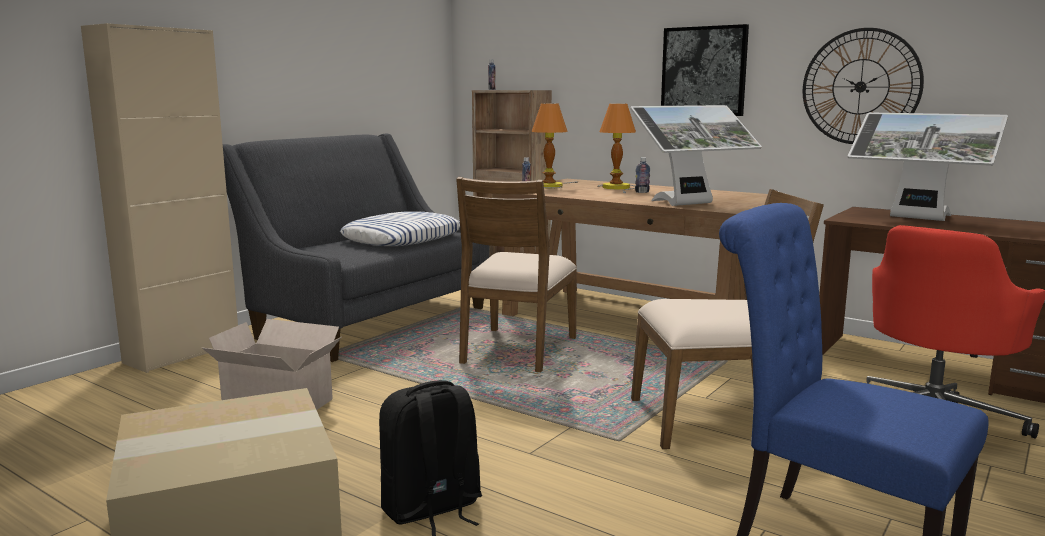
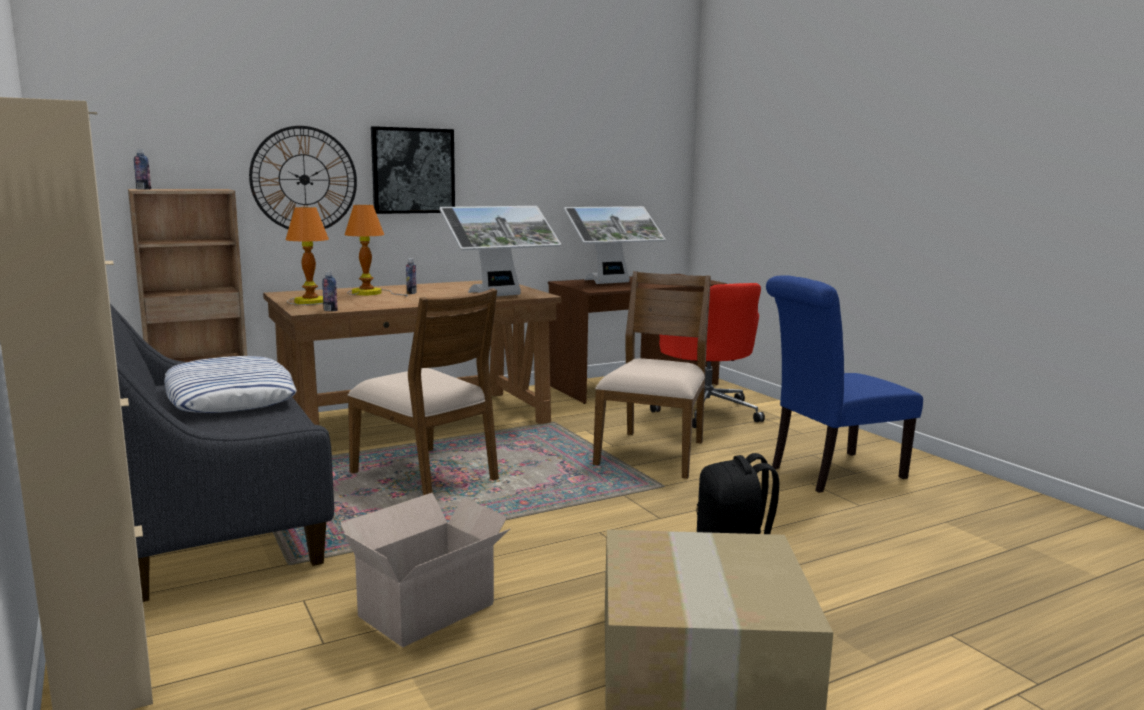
camera: 65 degrees left, 0 degrees up
(690, 204) = (500, 295): monitor -> monitor turned 60 degrees clockwise
(860, 86) = (541, 186): wall clock -> wall clock (304, 179)

